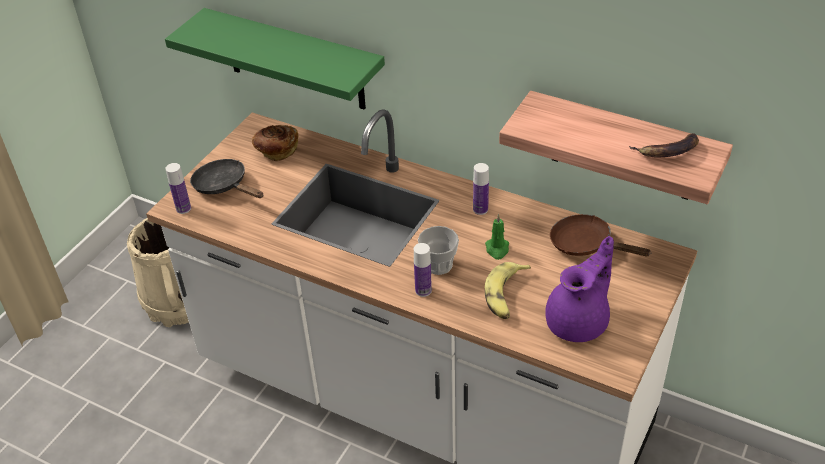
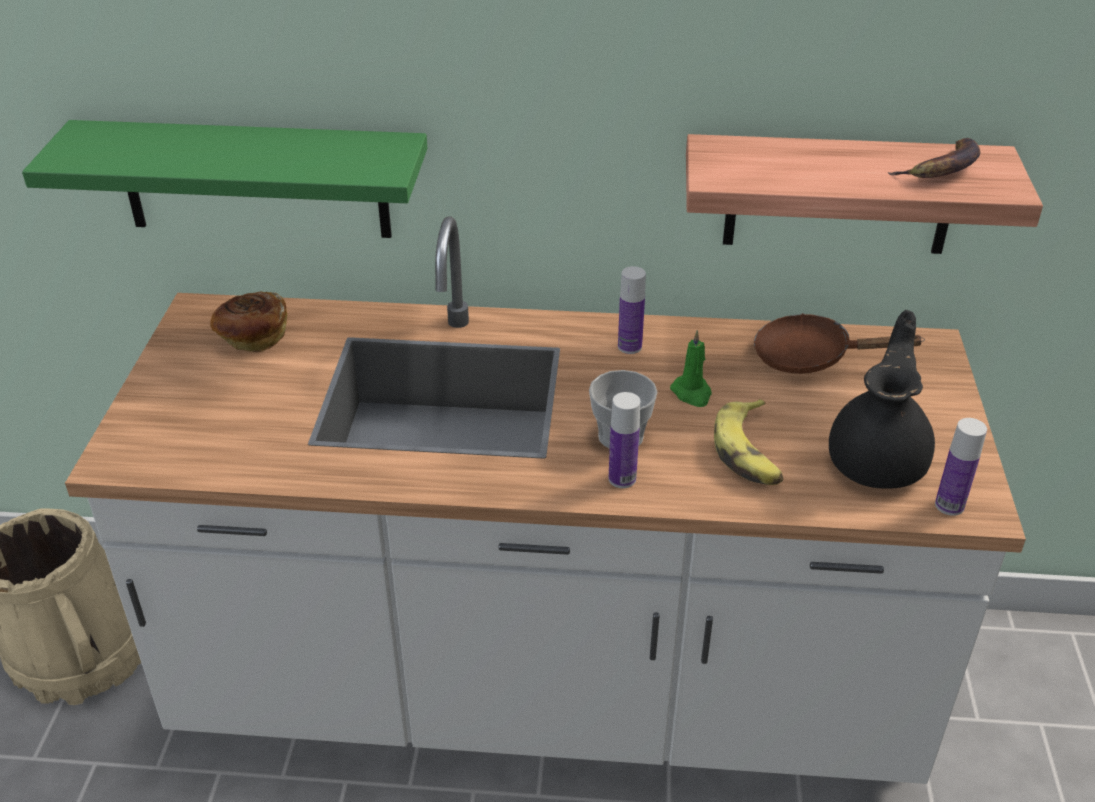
camera: 25 degrees left, 5 degrees down
(183, 209) = (134, 458): bottle -> bottle (949, 505)
(224, 186) = (190, 407): black frying pan -> none
(579, 321) = (878, 460): purple teapot -> black teapot

